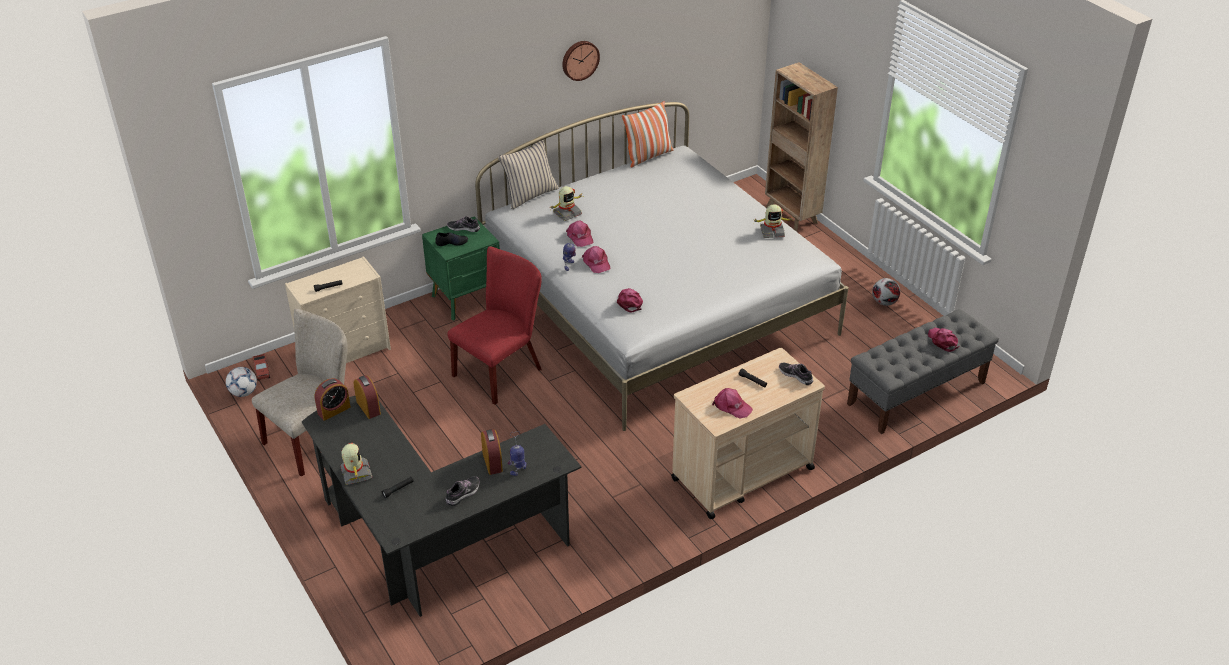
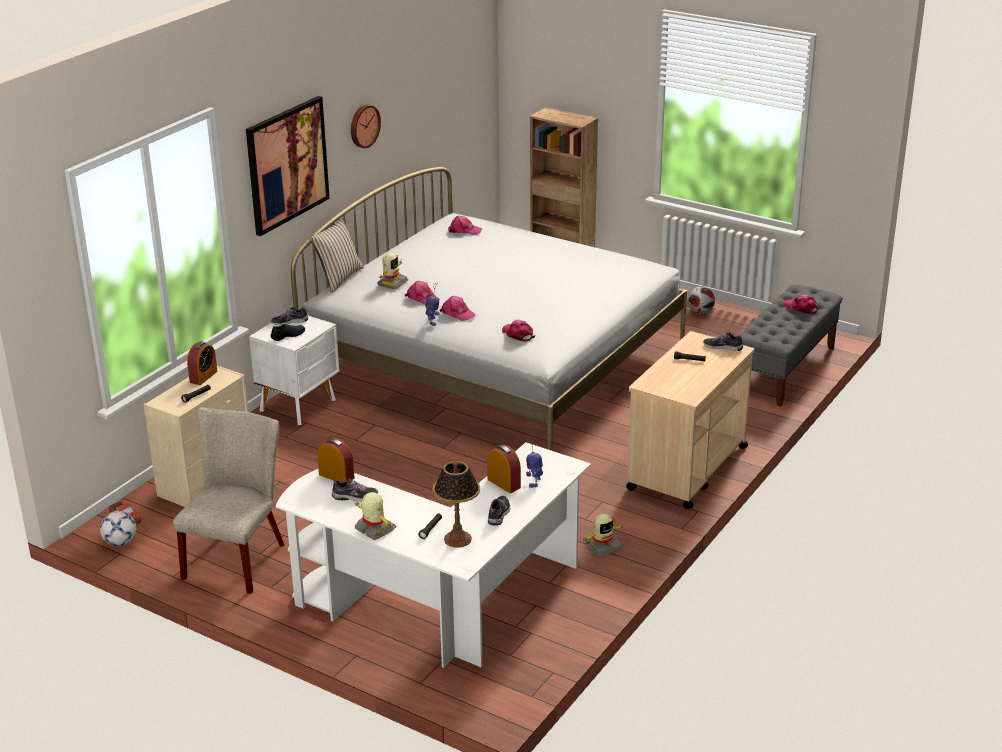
camera: 25 degrees left, 10 degrees down
(334, 410) = (302, 488): alarm clock -> alarm clock (203, 377)
(366, 434) = (355, 497): none -> shoe
(411, 508) = (458, 539): none -> table lamp
(432, 544) = (440, 606): black desk -> white desk
(466, 299) = (299, 405): green nightstand -> white nightstand
(479, 90) = (287, 164): none -> picture
(502, 370) = (387, 451): red chair -> none
(648, 156) = (428, 226): pillow -> none
(731, 406) = (689, 382): pink cap -> pink cap (464, 230)
(772, 231) = (599, 255): toy robot -> toy robot (603, 547)

